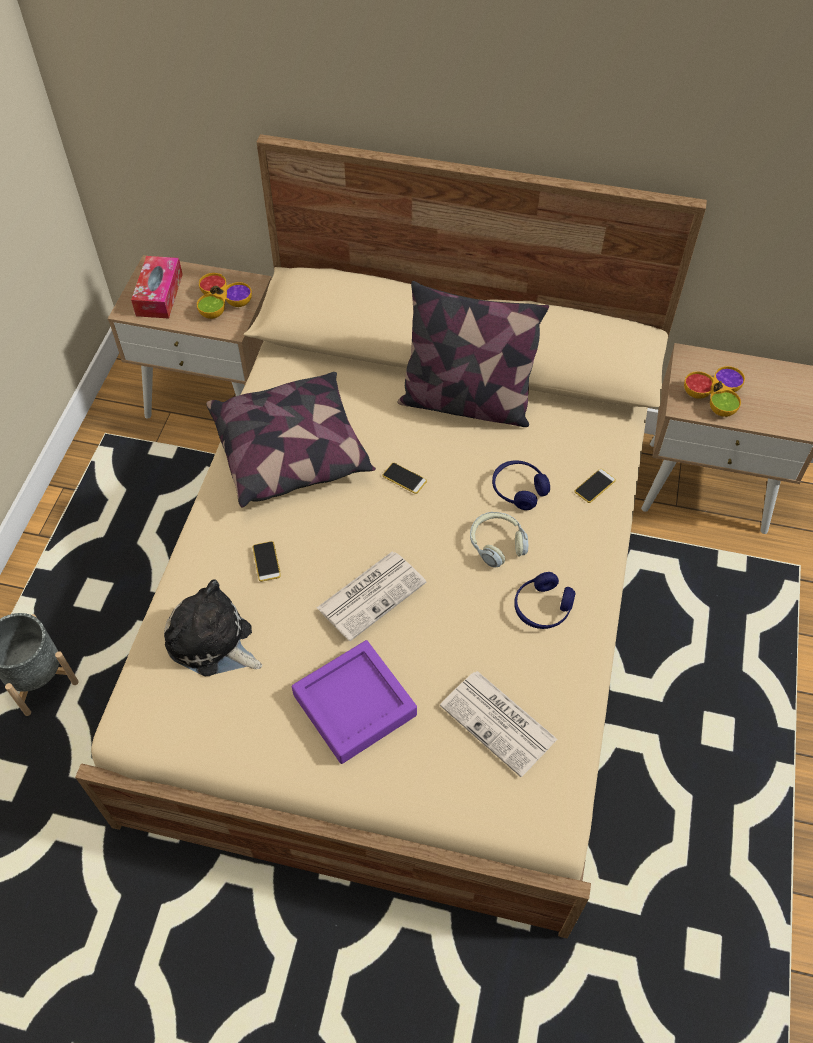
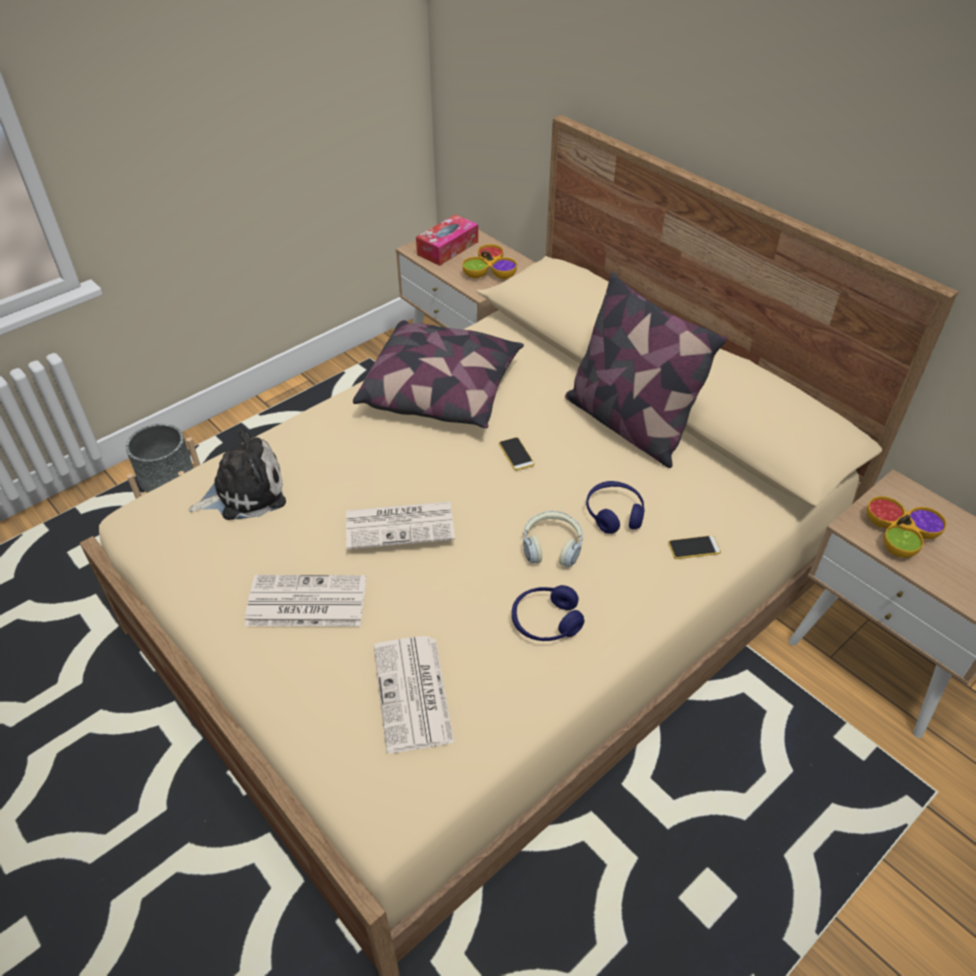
camera: 35 degrees right, 10 degrees down
(213, 642) = (245, 492): plush toy -> plush toy turned 90 degrees clockwise
(266, 561) = (342, 457): phone -> none
(354, 705) = (305, 602): purple tray -> newspaper

